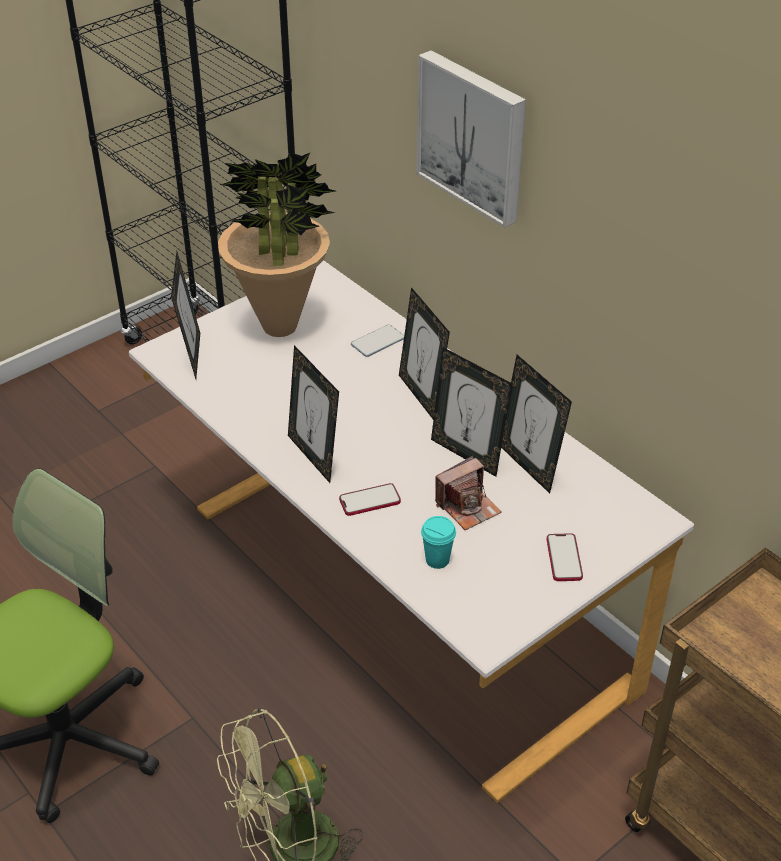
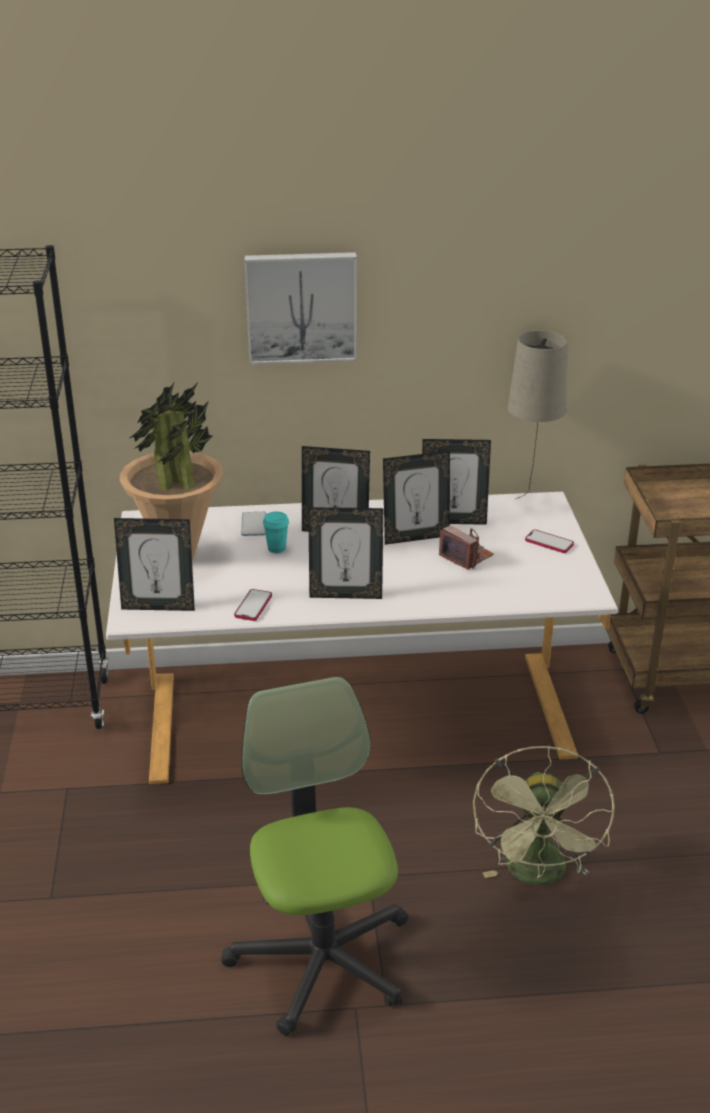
camera: 55 degrees left, 10 degrees down
(191, 356) = (159, 606): picture frame -> picture frame turned 150 degrees clockwise
(370, 501) = (418, 590): phone -> phone (253, 606)
(437, 560) = (503, 586): turquoise cup -> turquoise cup (276, 548)
(467, 507) = (466, 556): camera -> camera turned 45 degrees counterclockwise
(638, 505) = (529, 501): none -> beige table lamp

